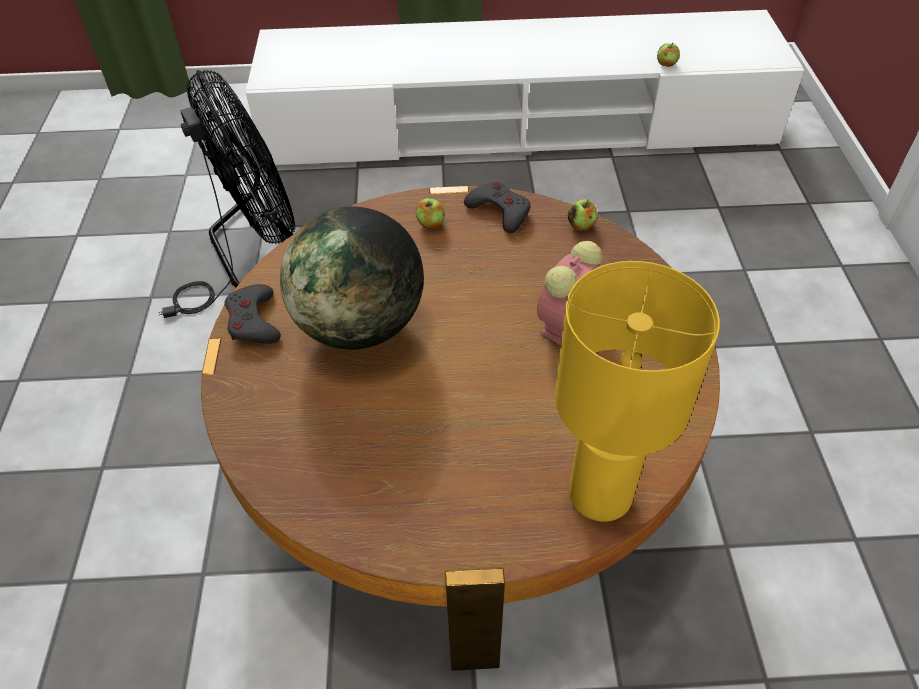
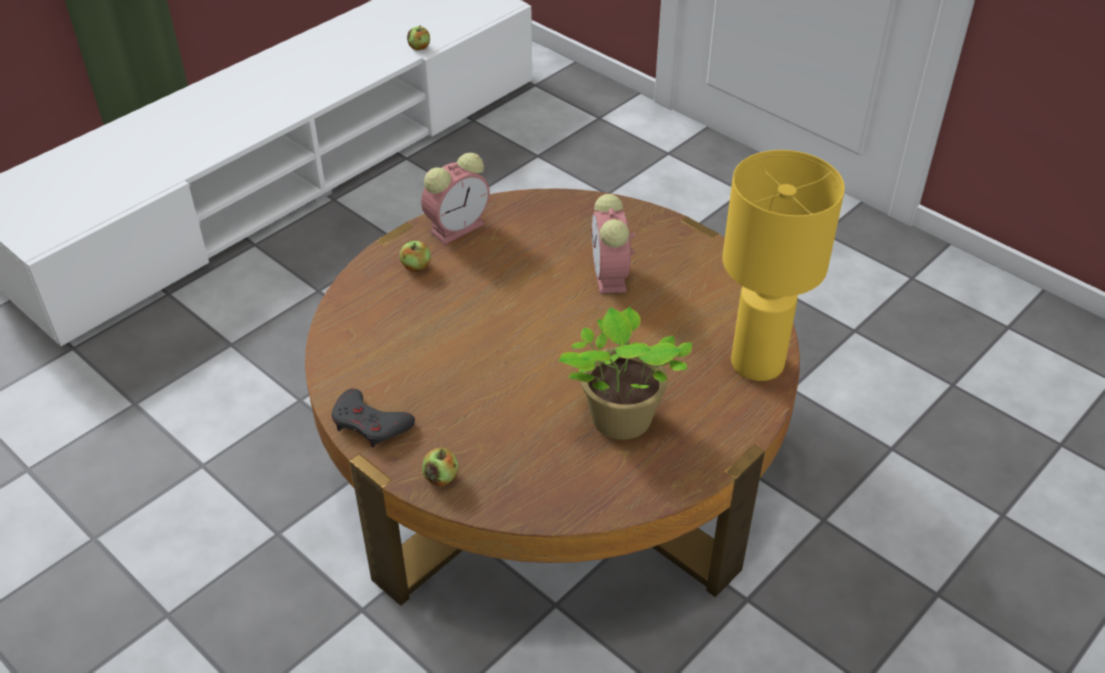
camera: 45 degrees left, 5 degrees down
(250, 257) = (159, 437): black fan -> none
(360, 326) = (463, 371): globe -> none
(417, 454) = (619, 422): none -> potted plant
(499, 211) = (458, 227): grey game controller -> alarm clock
(581, 225) = (533, 203): apple -> apple (441, 477)

